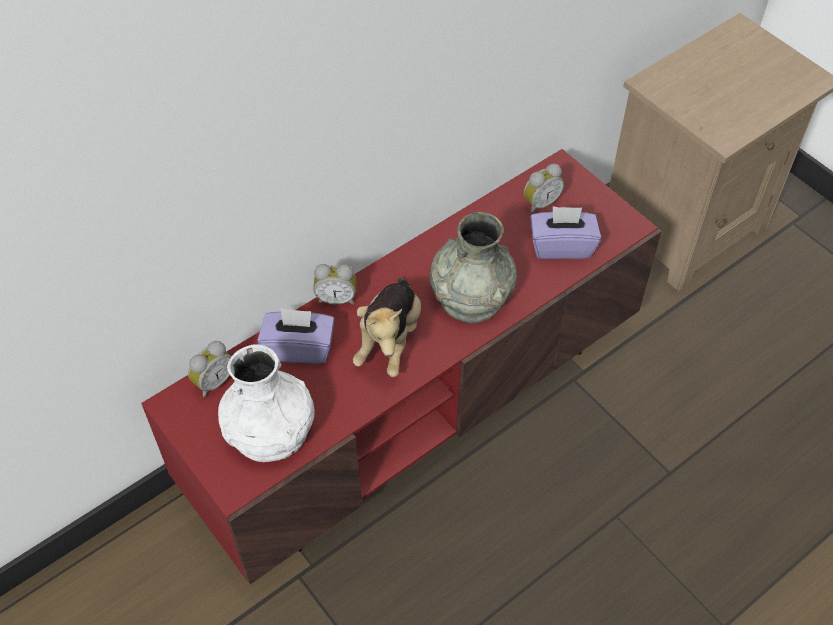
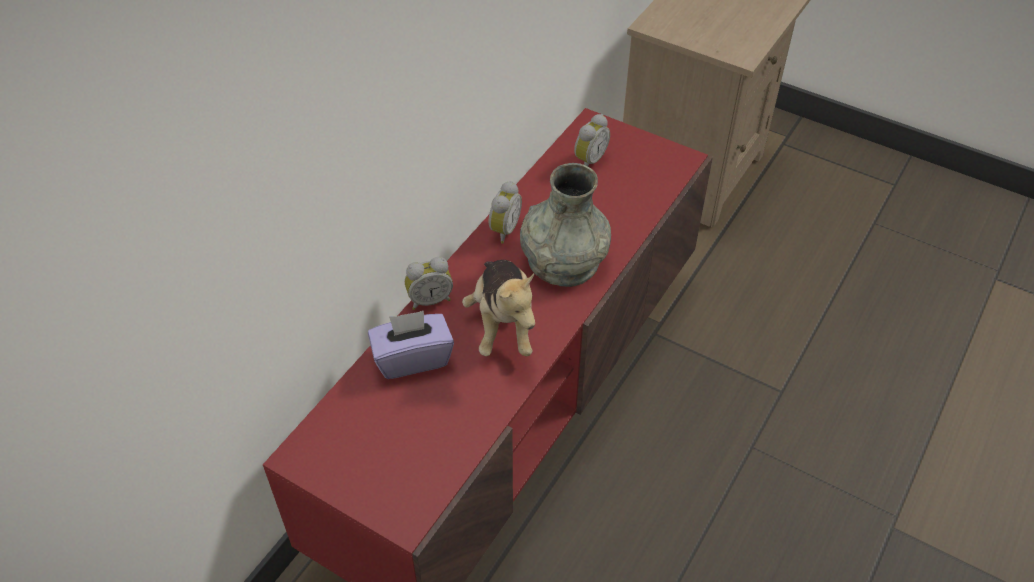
camera: 20 degrees left, 5 degrees down
(213, 381) = (334, 418): alarm clock -> alarm clock (503, 230)
(271, 431) = (420, 449): white vase -> none
(561, 246) = (628, 193): purple tissue box -> none

